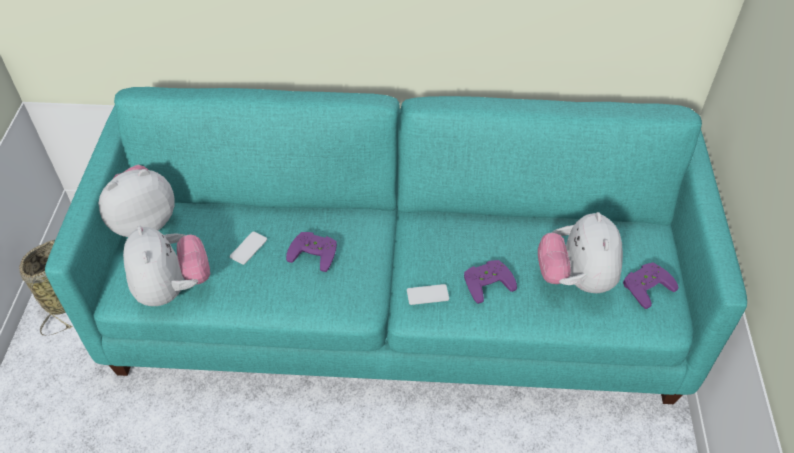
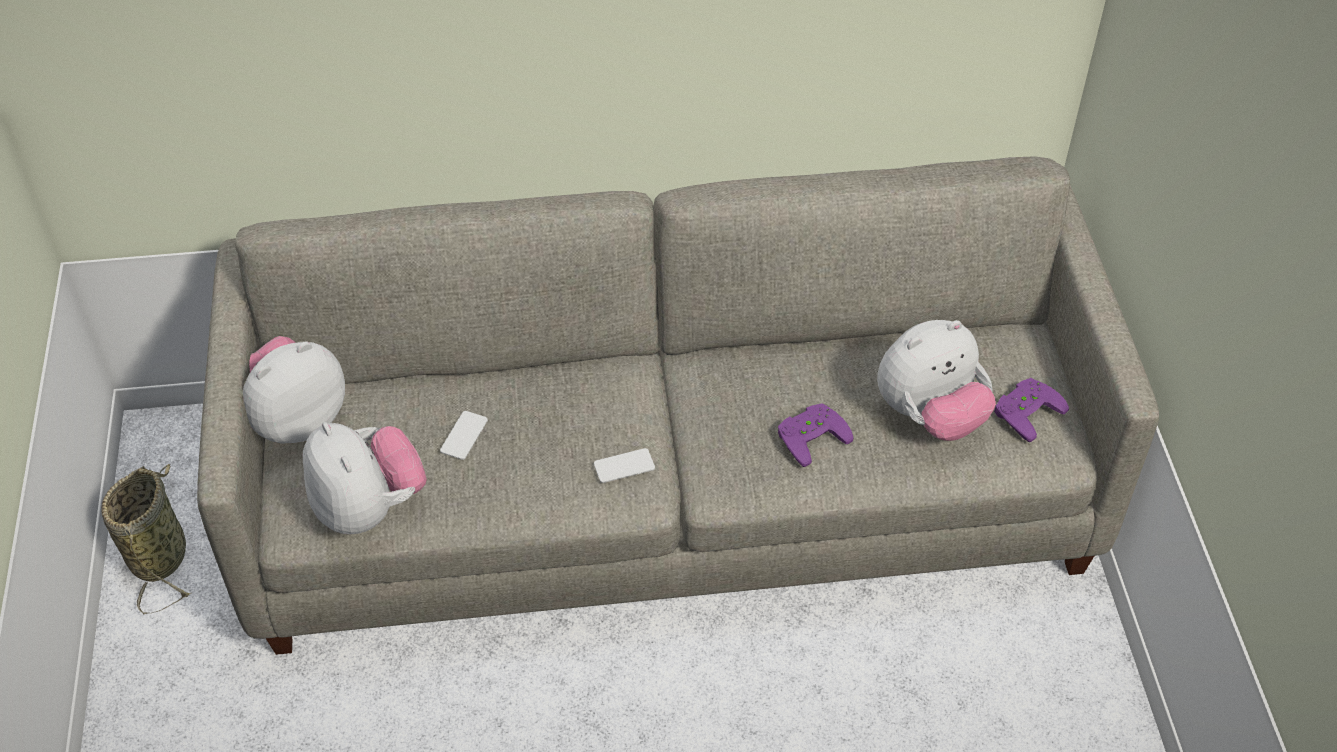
camera: 10 degrees left, 0 degrees up
(315, 251) = (561, 427): purple game controller -> none
(397, 303) = (669, 490): turquoise sofa -> grey sofa
(427, 295) = (732, 465): phone -> phone (624, 466)
(575, 279) = (930, 415): plush toy -> plush toy turned 105 degrees counterclockwise

